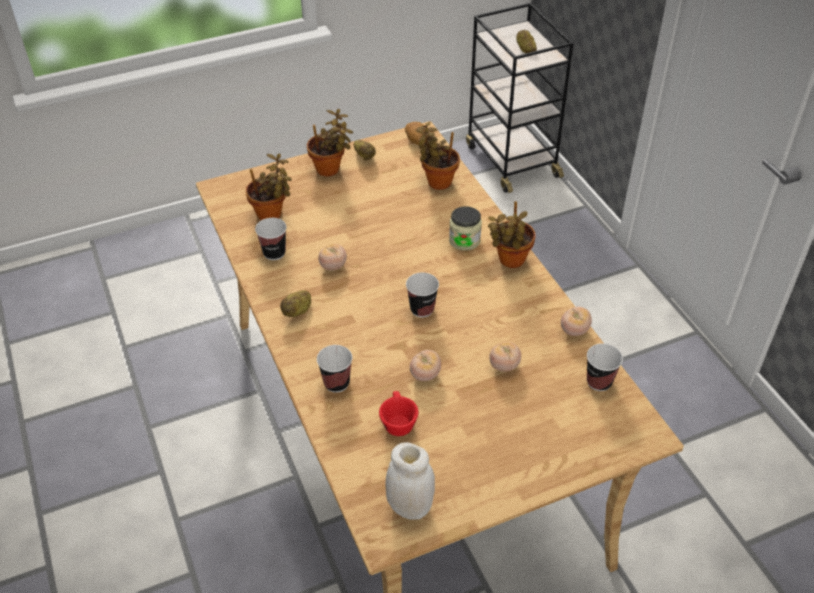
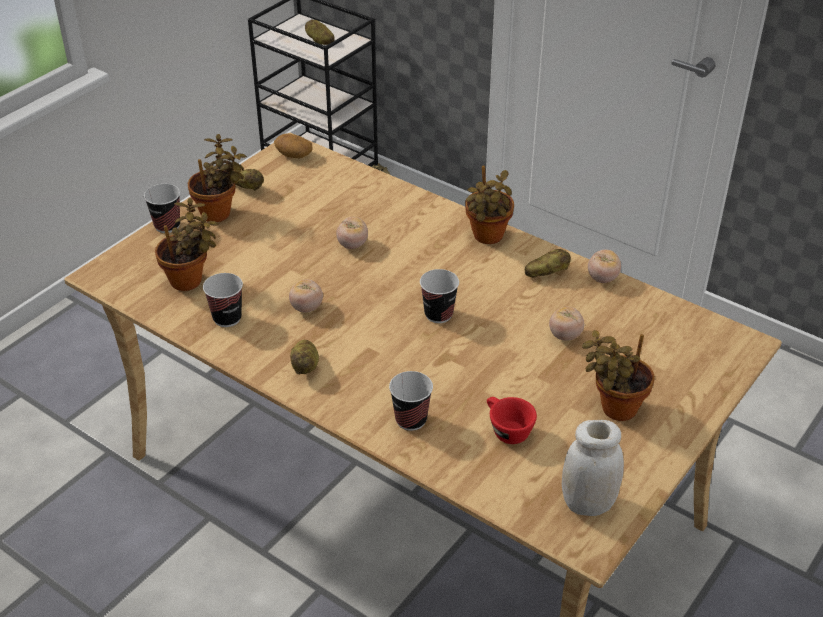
camera: 30 degrees left, 5 degrees down
(425, 375) = (495, 374): tomato -> tomato (352, 245)
(437, 181) = (348, 187): potted plant -> potted plant (614, 408)
(464, 240) = (425, 234): jar -> none
(531, 309) = (546, 274): none -> potato
(599, 382) = (663, 315): cup -> cup (167, 226)

